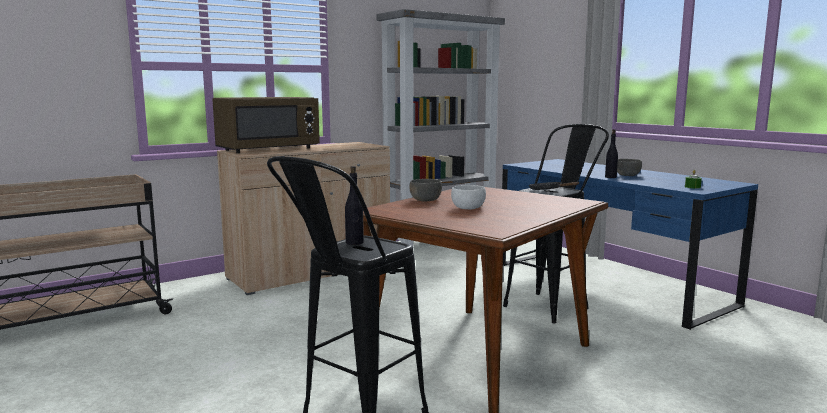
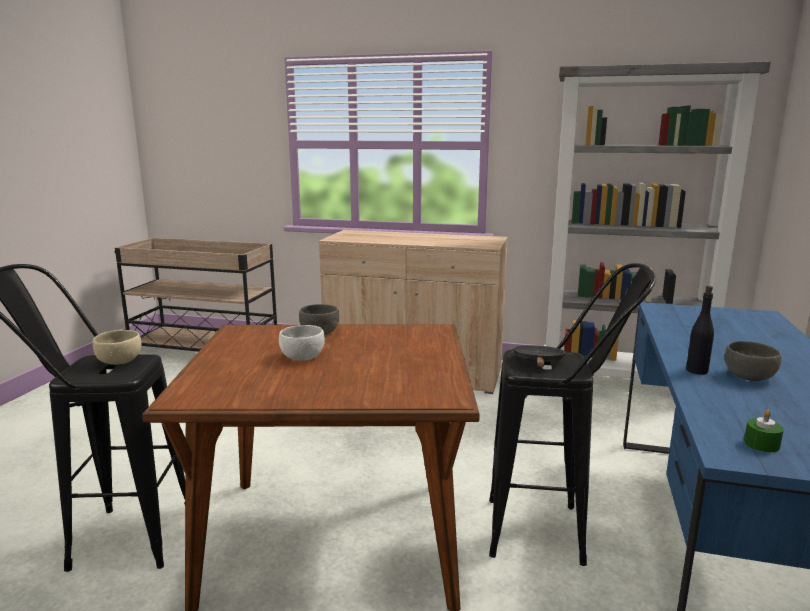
camera: 50 degrees right, 5 degrees up
(268, 149) = (376, 235): brown microwave -> none
(354, 243) = (120, 361): black bottle -> beige bowl

